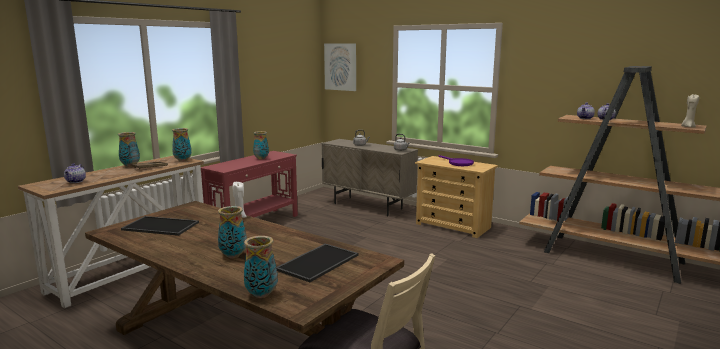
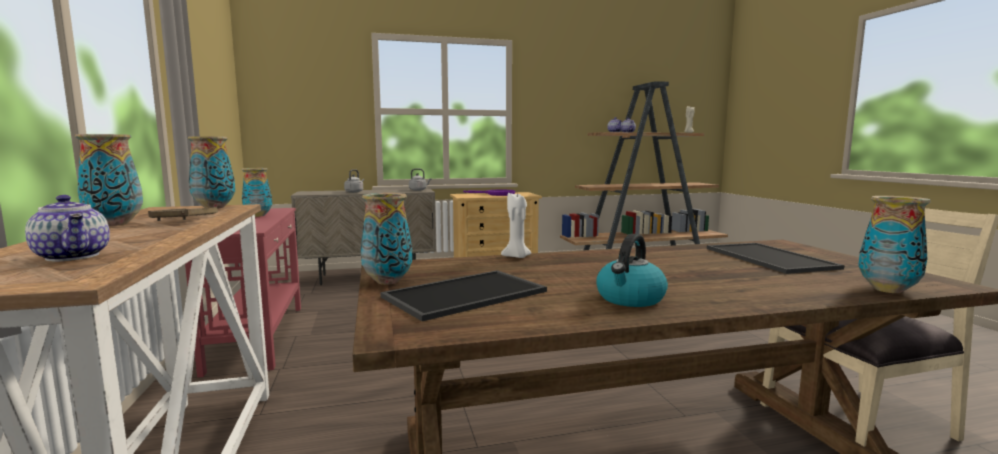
camera: 50 degrees left, 5 degrees down
(181, 249) = (630, 299): none -> kettle
(233, 256) = (703, 280): vase -> vase (387, 282)
(340, 67) = (279, 87): picture -> none

